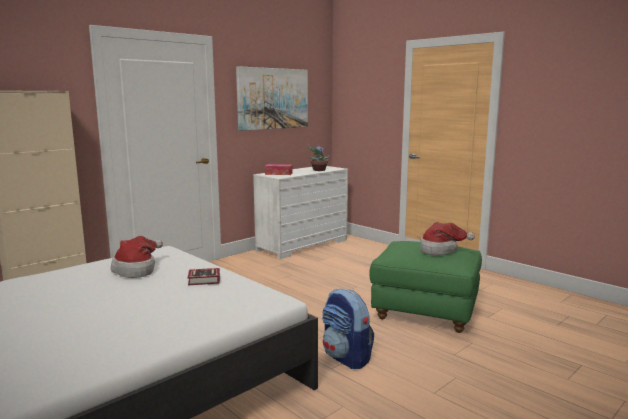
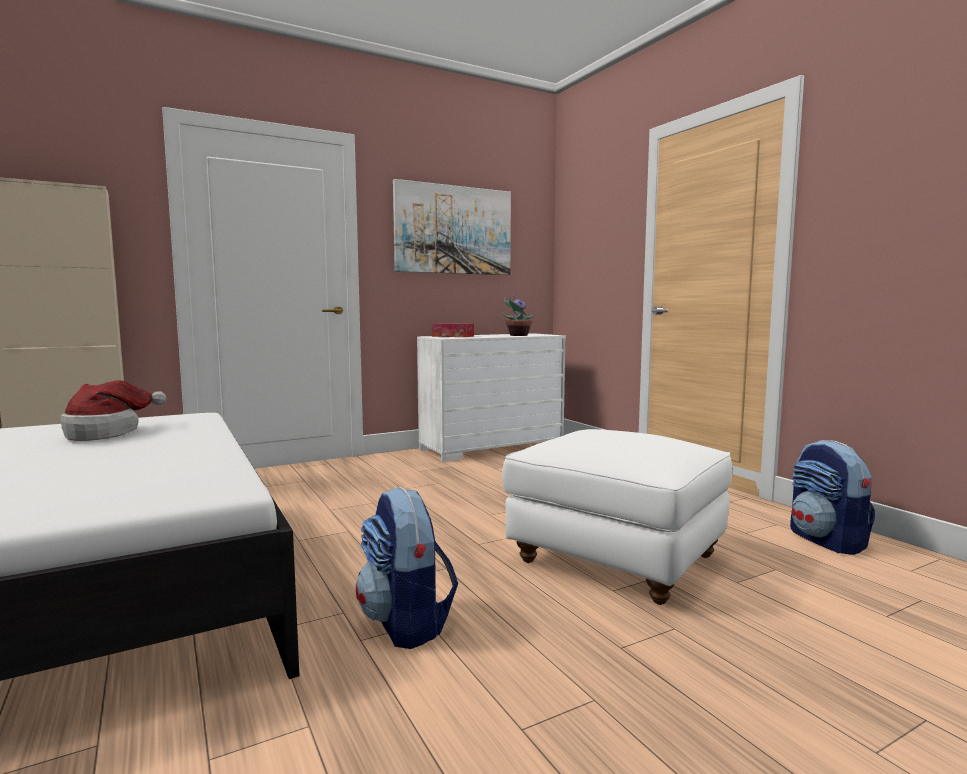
camera: 15 degrees right, 5 degrees down
(205, 280) = (168, 451): book -> none
(424, 312) = (615, 559): green ottoman -> white ottoman
(440, 250) = (640, 441): hat -> none
(519, 290) = (827, 541): none -> backpack

